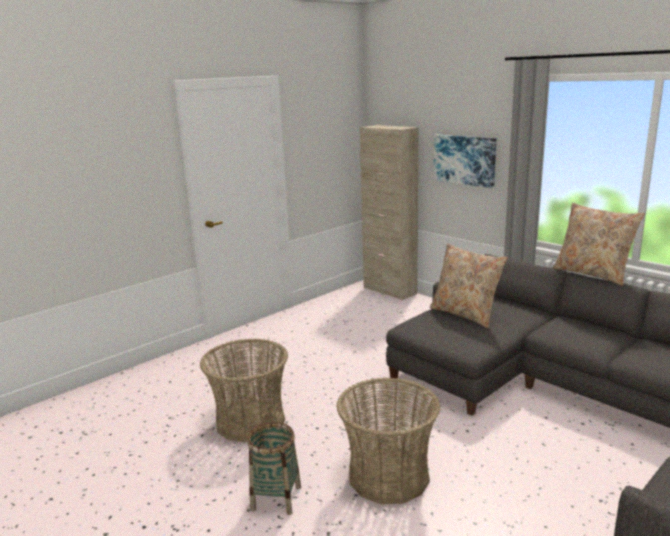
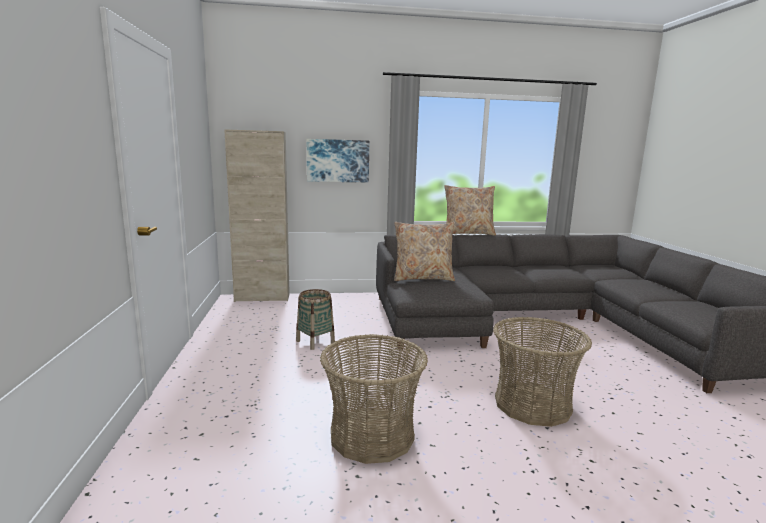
camera: 55 degrees left, 5 degrees down
(276, 498) = (521, 469): basket -> basket (315, 341)

